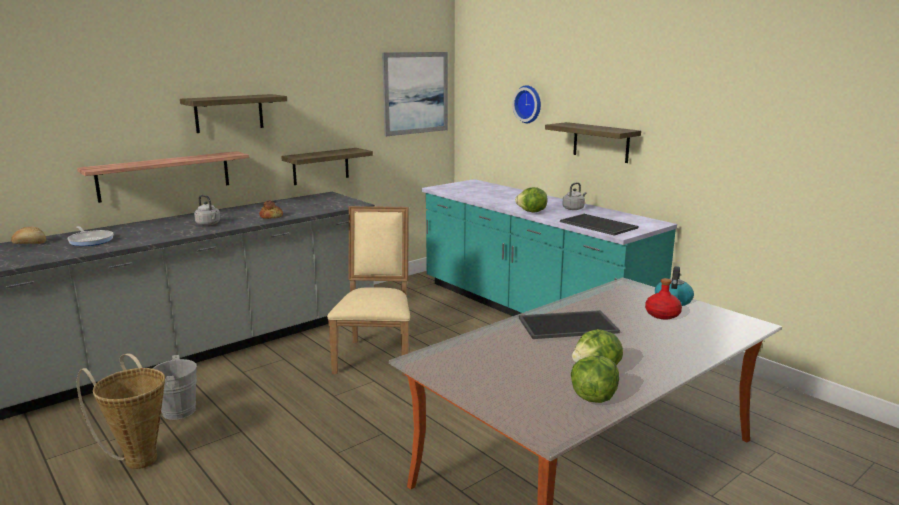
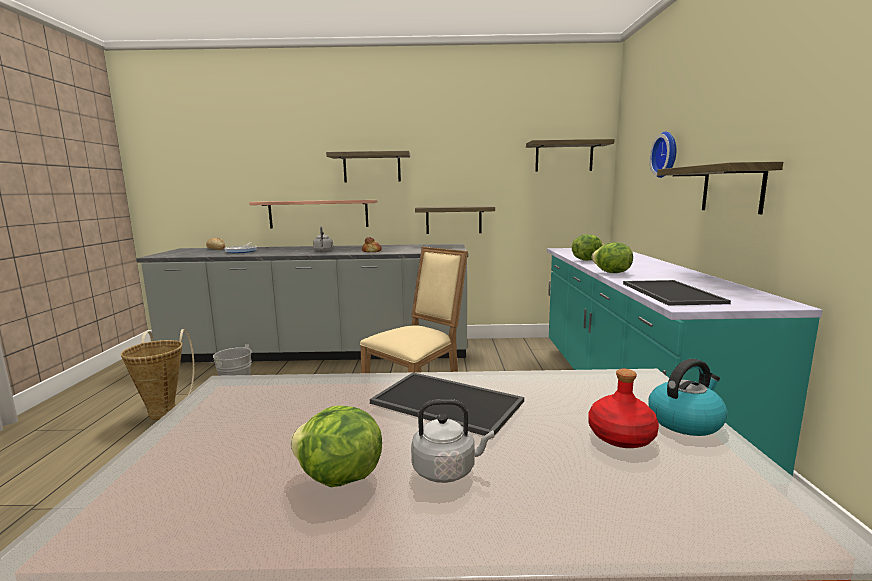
camera: 40 degrees right, 5 degrees down
(415, 93) = (564, 157): picture -> shelf
(574, 208) = (676, 276): grey kettle -> grey kettle (447, 470)
(593, 397) = (234, 519): lettuce -> lettuce (586, 260)

